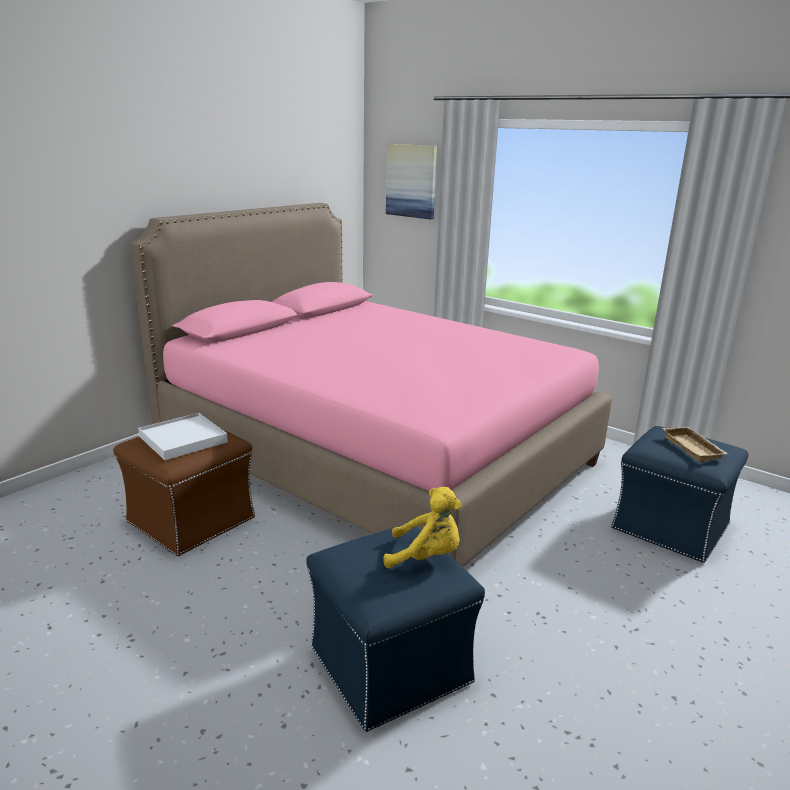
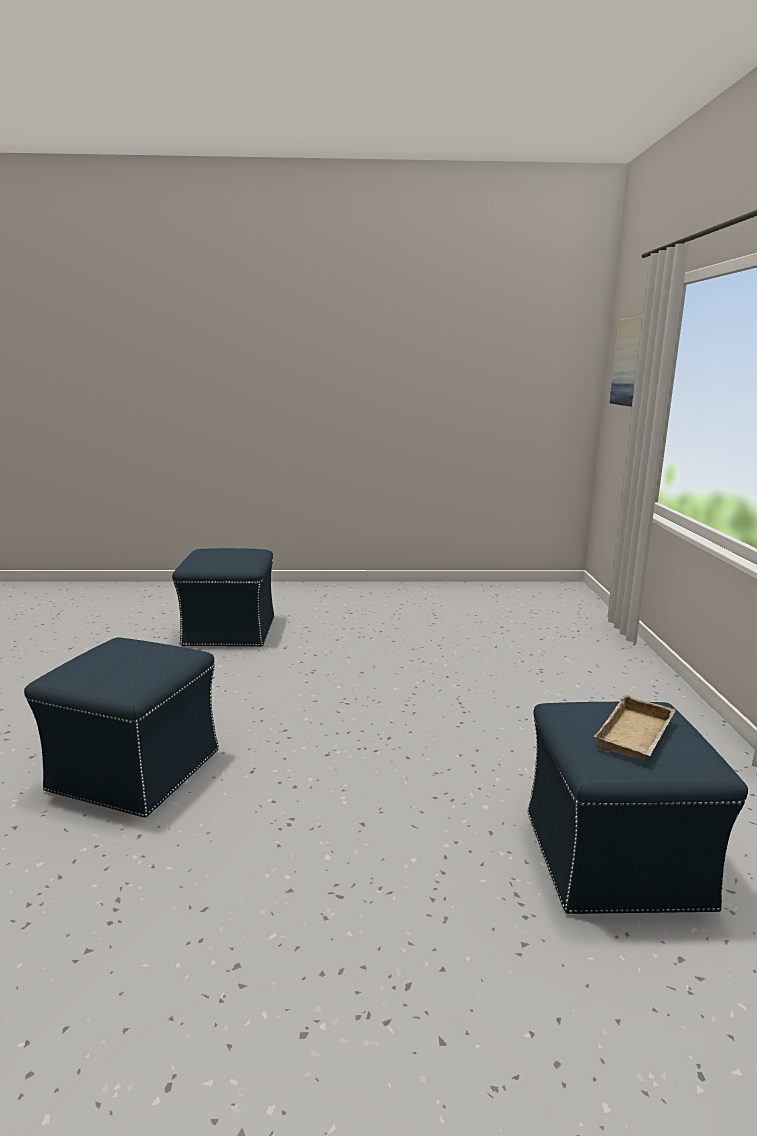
camera: 50 degrees right, 5 degrees down
(183, 439) = (223, 556): white tray -> none
(190, 521) = (228, 632): brown ottoman -> blue ottoman
(374, 454) = (435, 646): pink bed -> none
(426, 556) = (147, 668): yellow plush toy -> none

